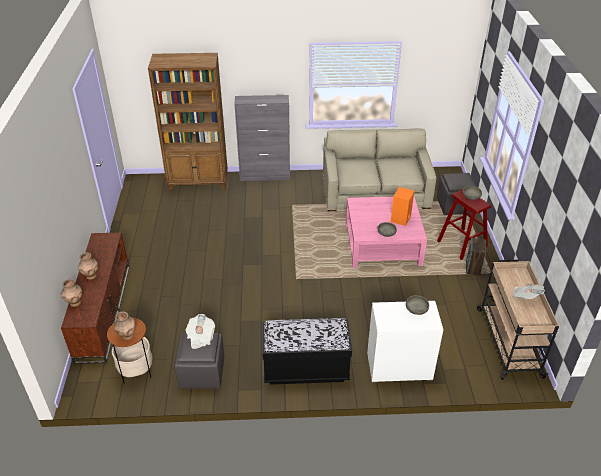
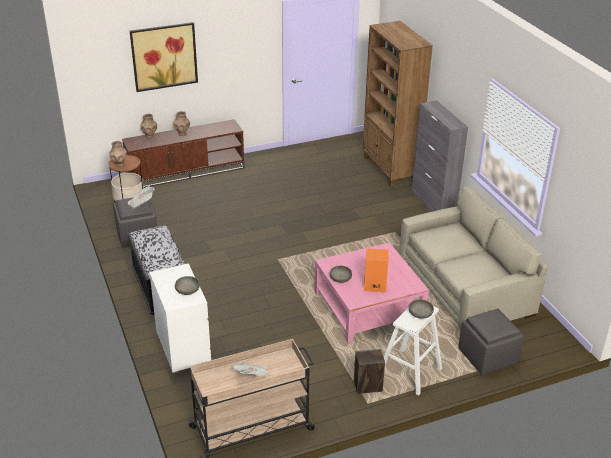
camera: 70 degrees right, 5 degrees down
(49, 209) = (164, 56): none -> picture
(462, 244) = (409, 372): red stool -> white stool

